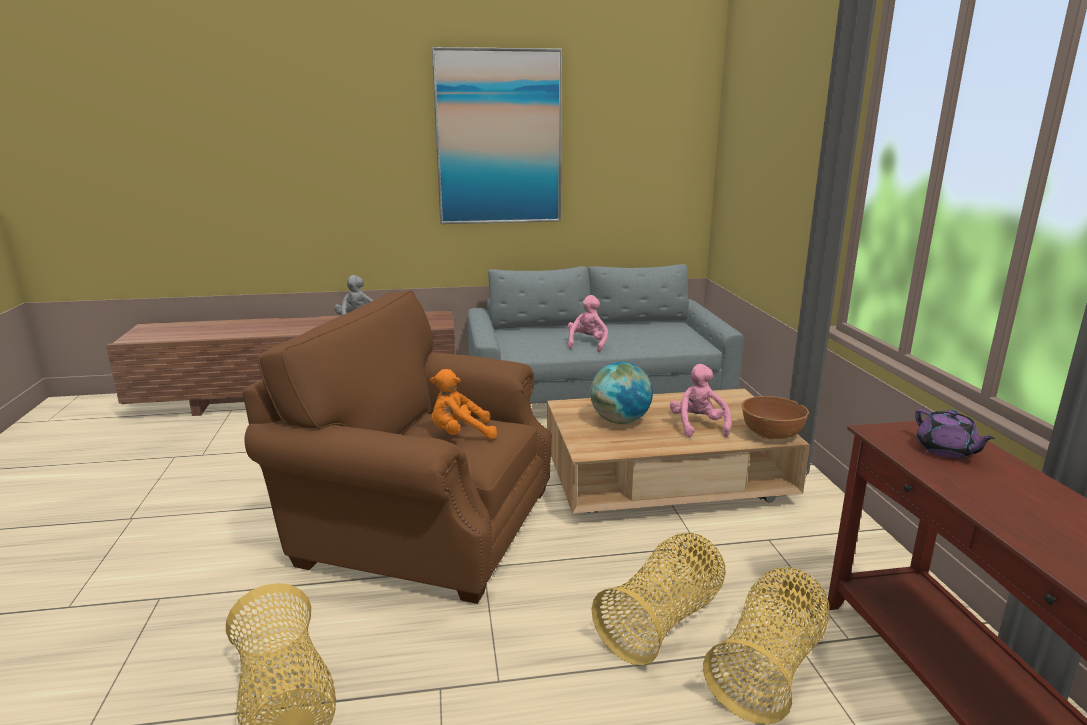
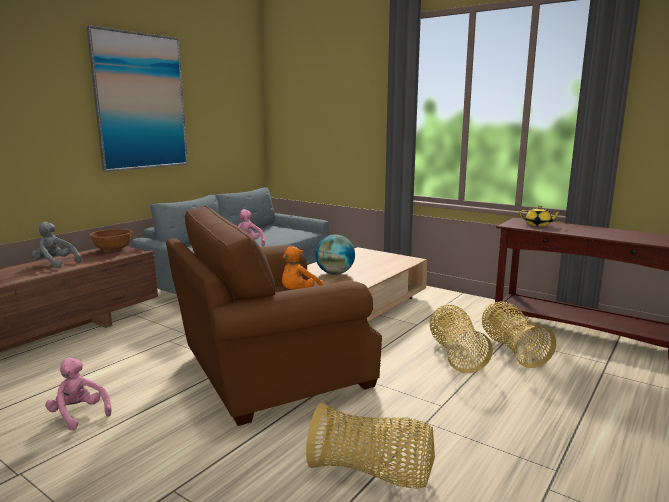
camera: 45 degrees left, 5 degrees down
(698, 426) = (373, 265): pink plush toy -> pink plush toy (79, 415)
(771, 434) = (407, 260): brown bowl -> brown bowl (112, 250)
(946, 450) = (538, 225): purple teapot -> yellow teapot

